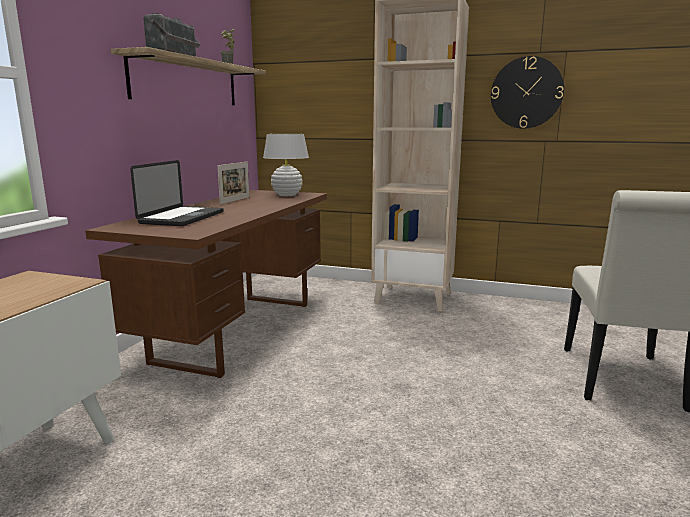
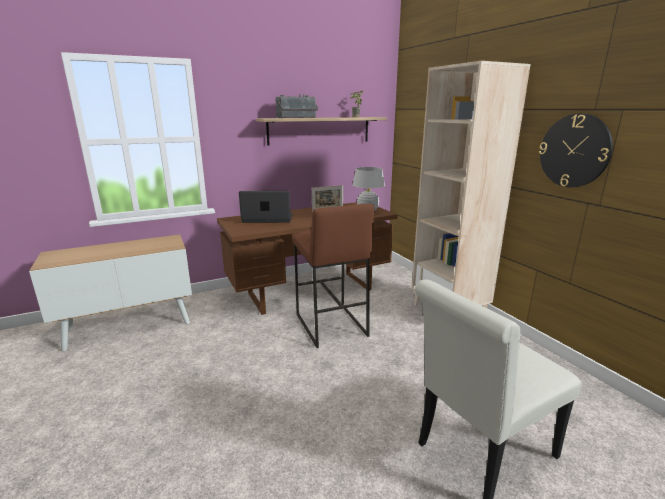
camera: 45 degrees right, 5 degrees up
(182, 217) = (267, 219): laptop -> laptop turned 150 degrees counterclockwise
(330, 352) = (330, 325): none -> brown stool

